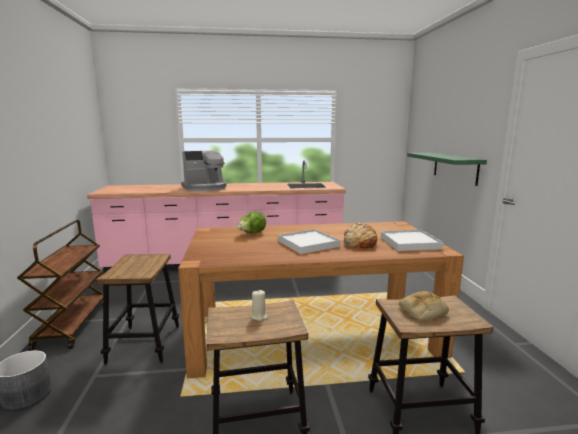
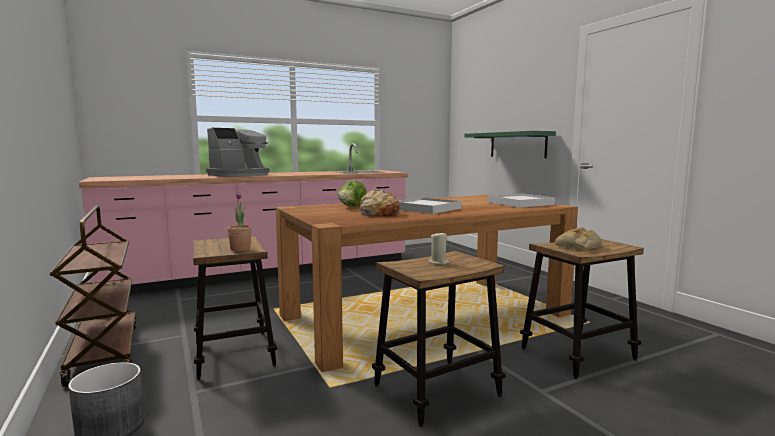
camera: 20 degrees left, 5 degrees down
(137, 272) = (240, 249): none -> potted plant
(359, 243) = (475, 206): bread -> bread (378, 213)

